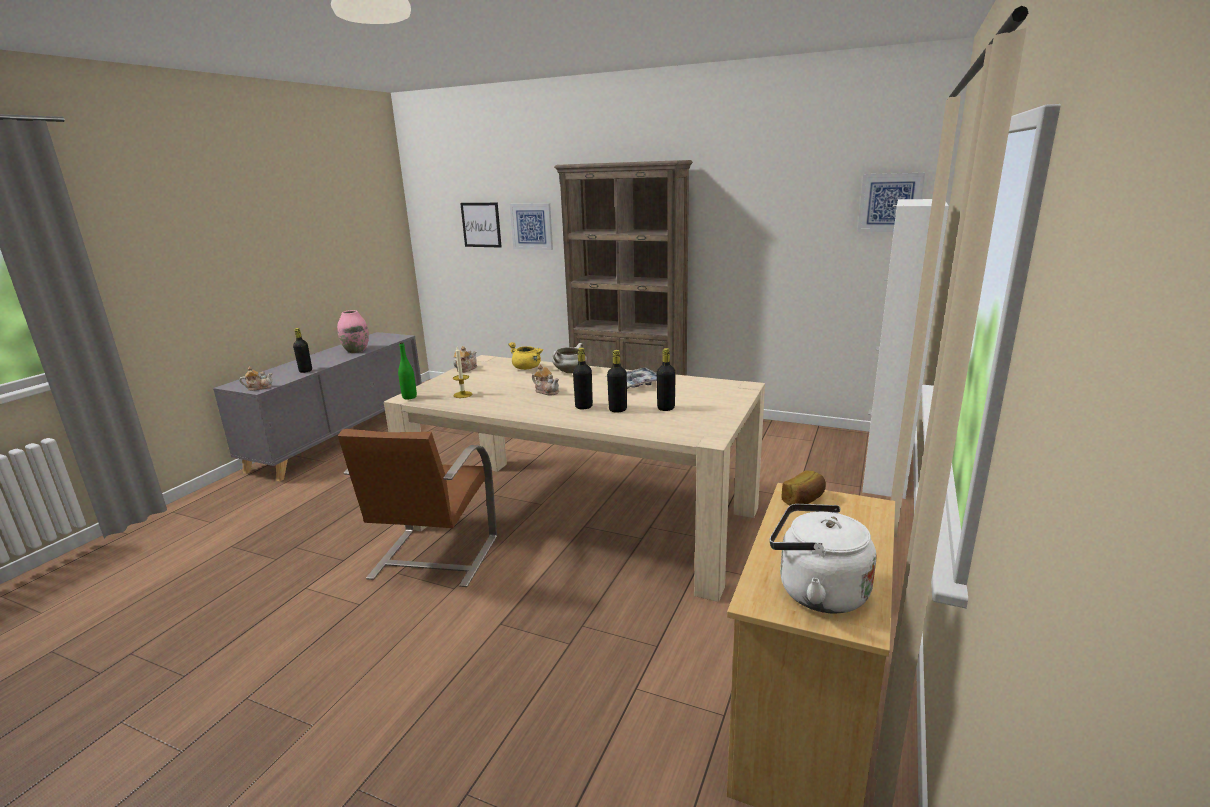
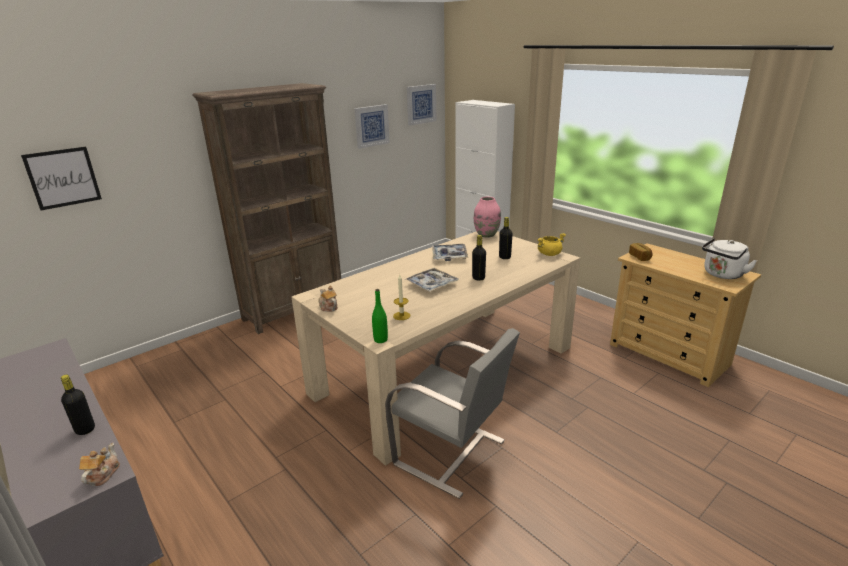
camera: 65 degrees left, 5 degrees up
(356, 351) = (57, 384): pink vase -> pink vase (486, 235)
(432, 558) = (451, 453): brown chair -> grey chair
(527, 368) = (363, 283): yellow cooking pot -> yellow cooking pot (549, 254)
(532, 226) = (142, 166): picture -> picture (371, 126)
(547, 391) = (432, 284): teapot -> tray
(569, 372) = (395, 270): white cooking pot -> none
(617, 410) = (494, 269): black bottle -> none

